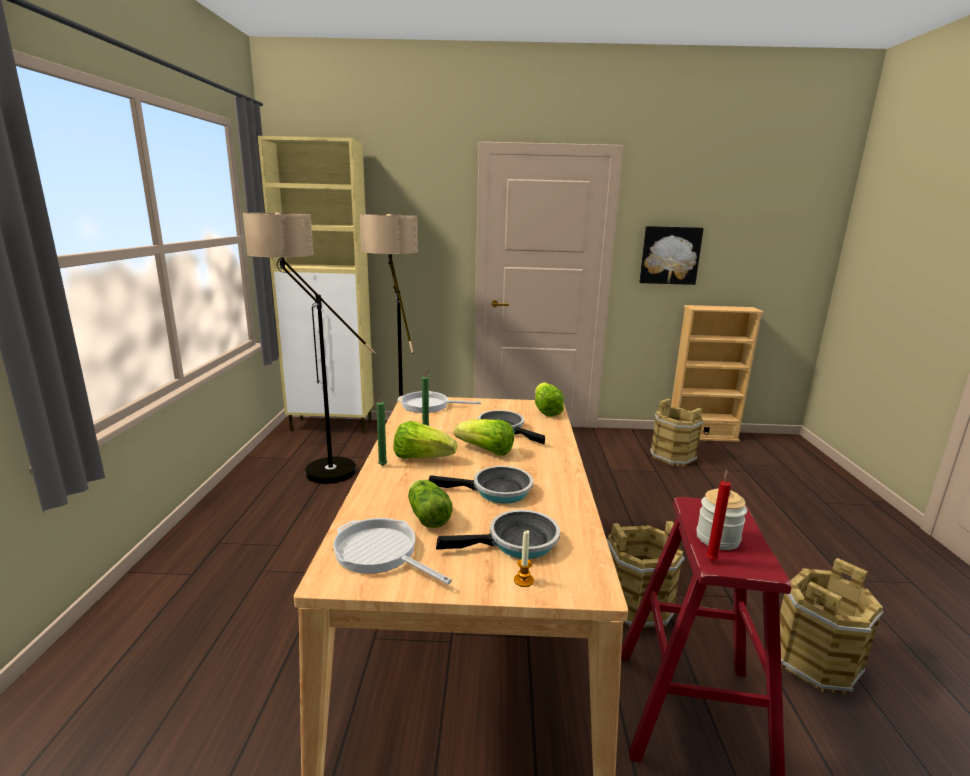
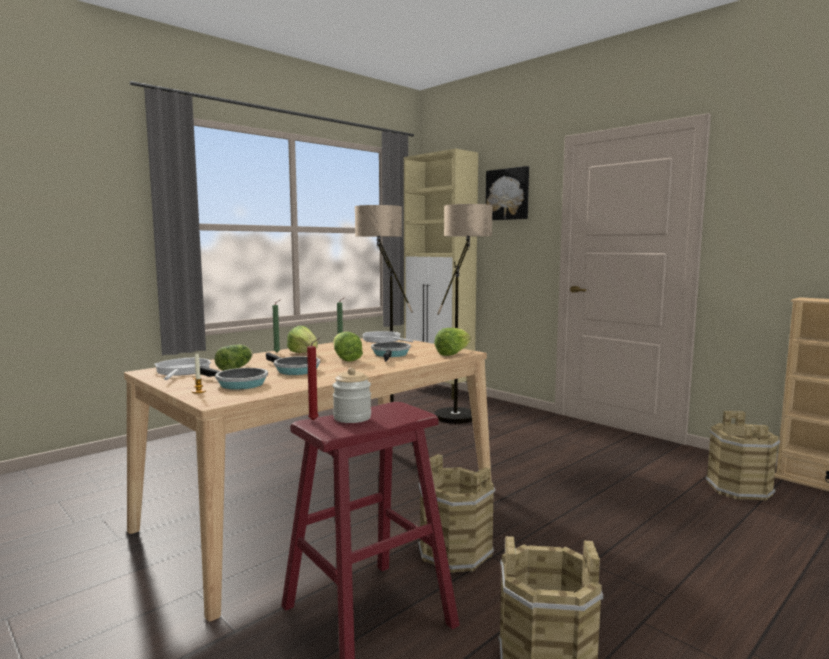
camera: 45 degrees right, 10 degrees down
(669, 255) = (776, 233): picture -> picture (508, 194)

